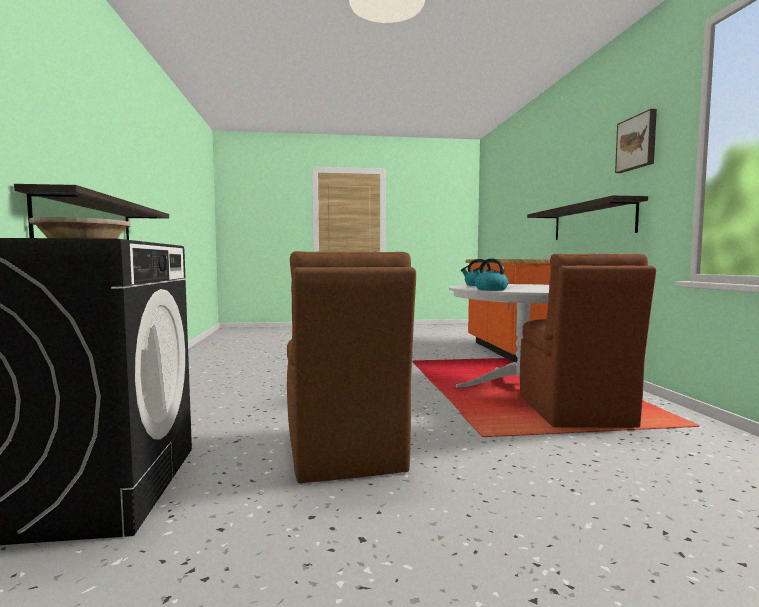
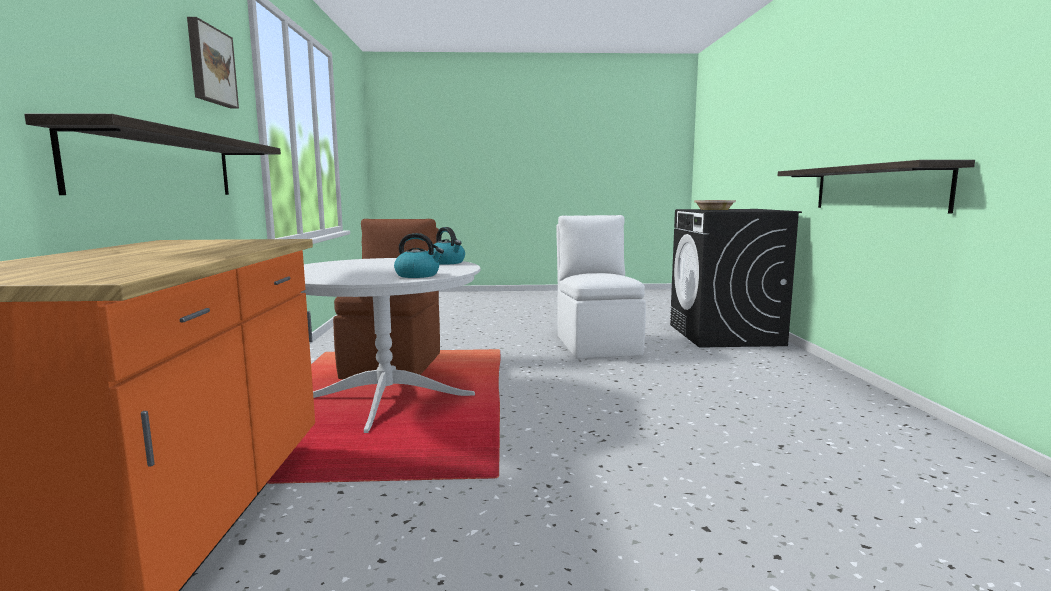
camera: 175 degrees left, 5 degrees up
(343, 452) = (597, 345): brown chair -> white chair

